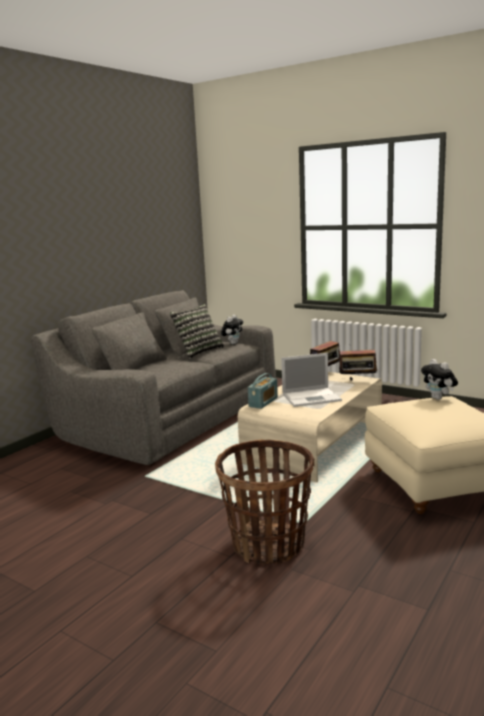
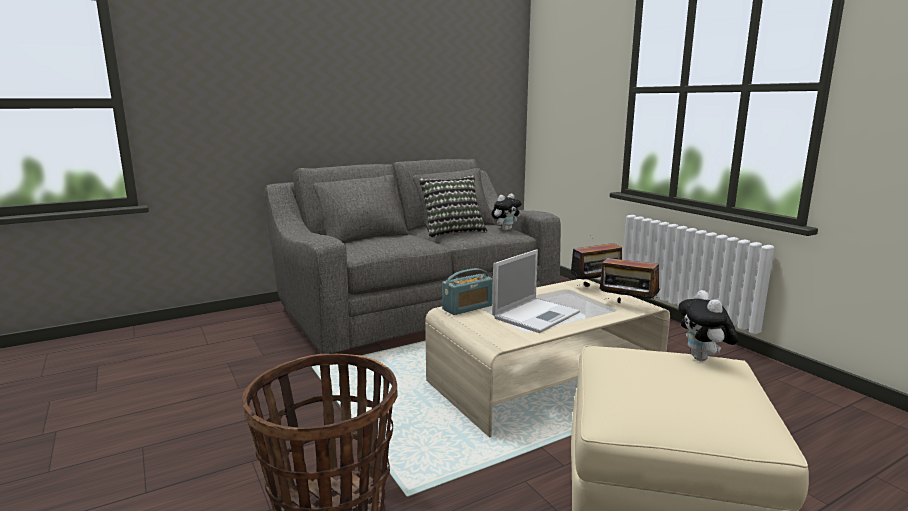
camera: 25 degrees right, 0 degrees up
(312, 397) = (536, 315): laptop -> laptop turned 60 degrees counterclockwise

